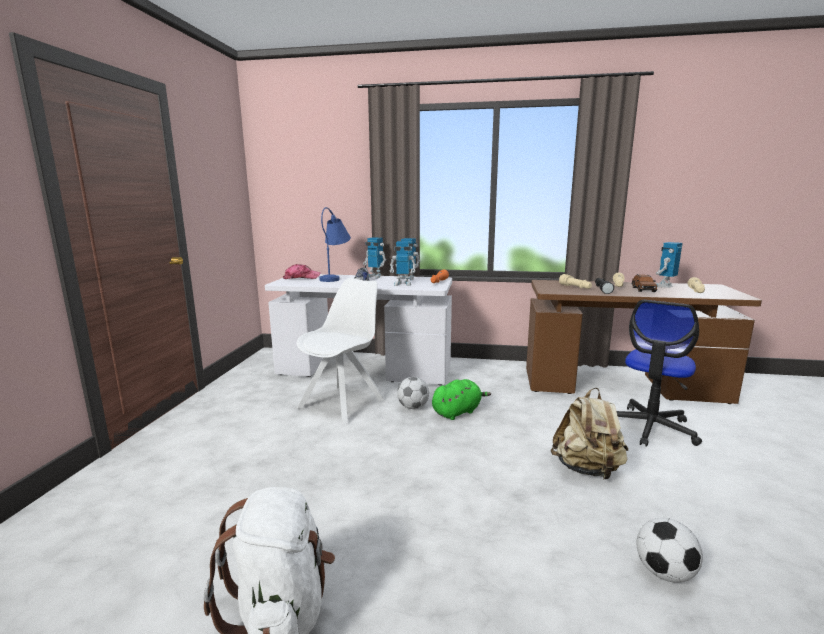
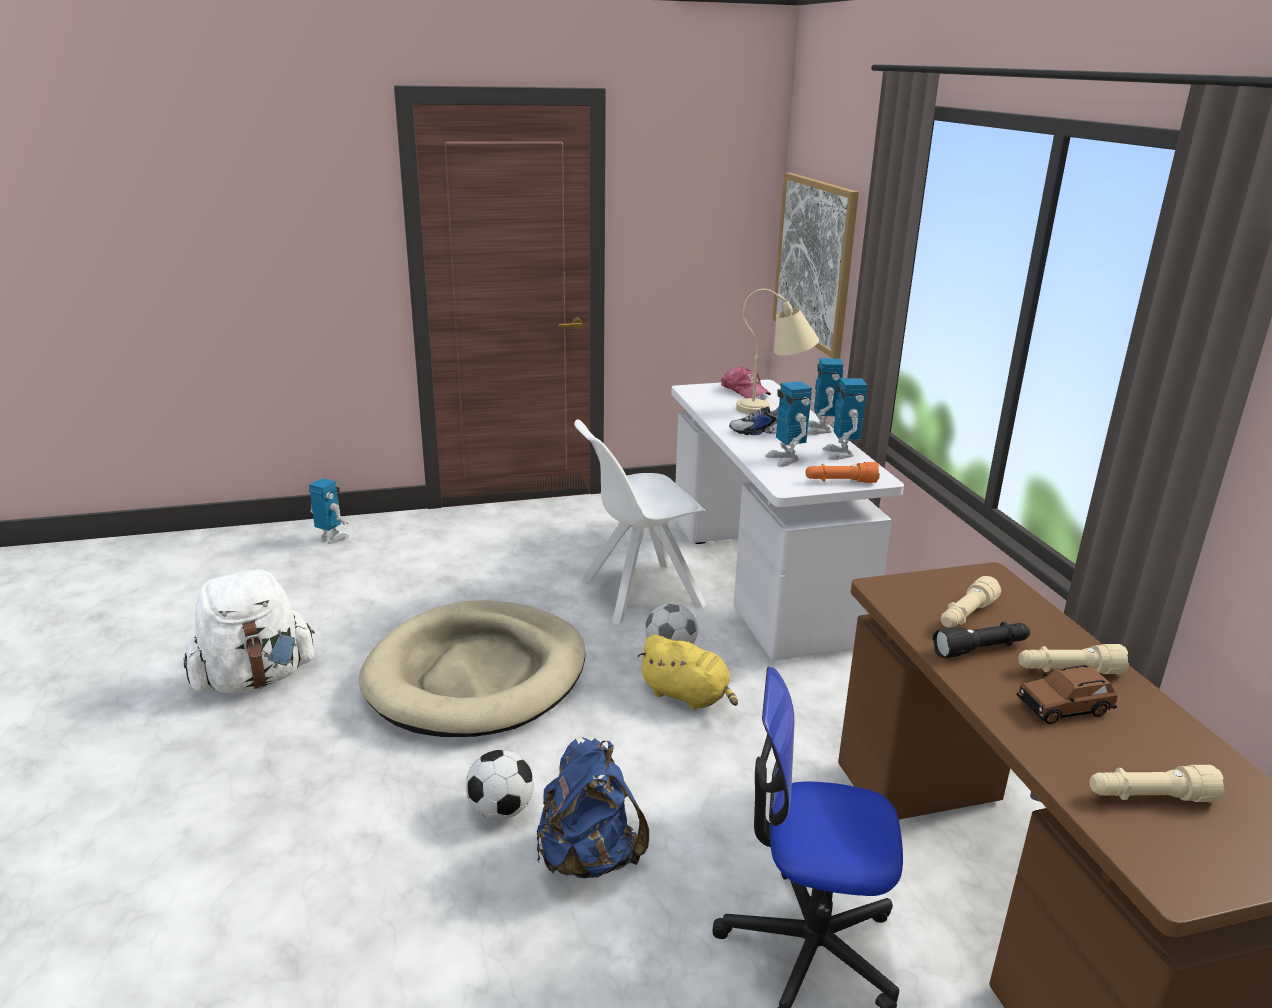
camera: 65 degrees right, 10 degrees up
(299, 202) = (814, 262): none -> picture
(336, 277) = (775, 408): blue table lamp -> beige table lamp
(343, 402) = (638, 593): white chair -> white chair turned 150 degrees clockwise
(385, 475) = (477, 675): none -> beige dog bed
(458, 412) = (687, 695): green plush toy -> yellow plush toy
(587, 469) = (588, 857): beige backpack -> blue backpack
(664, 286) = (1166, 745): toy robot -> toy robot (332, 539)
(664, 572) = (367, 941): football -> football (501, 810)

